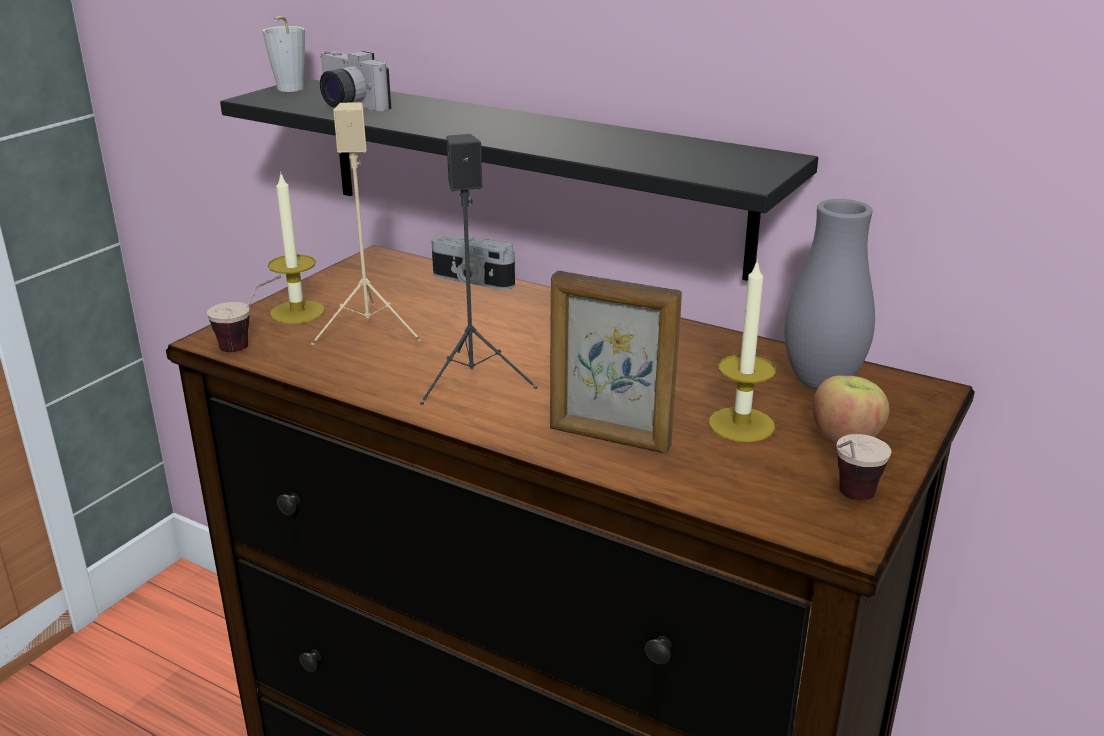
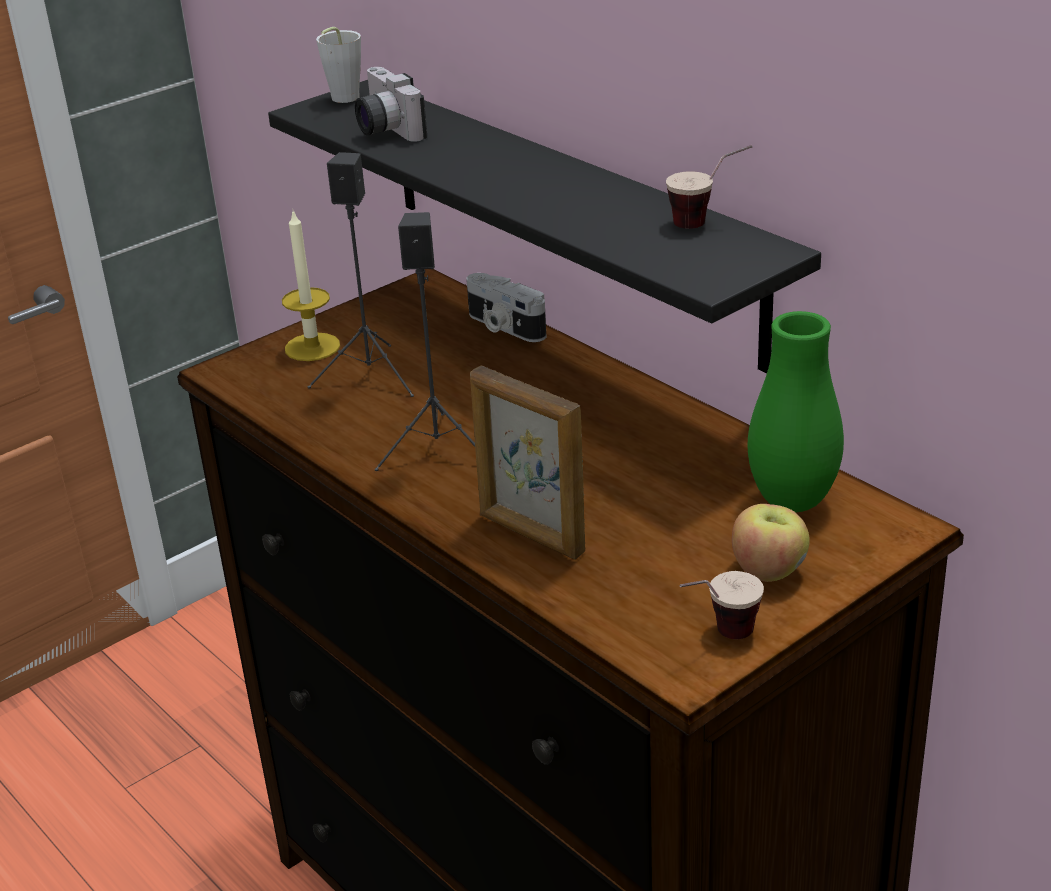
camera: 20 degrees right, 5 degrees up
(251, 344) = (252, 380): cup -> cup (708, 221)
(370, 329) = (371, 376): beige speaker -> black speaker
(741, 424) = (672, 538): candle -> none
(821, 382) = (792, 501): grey vase -> green vase

